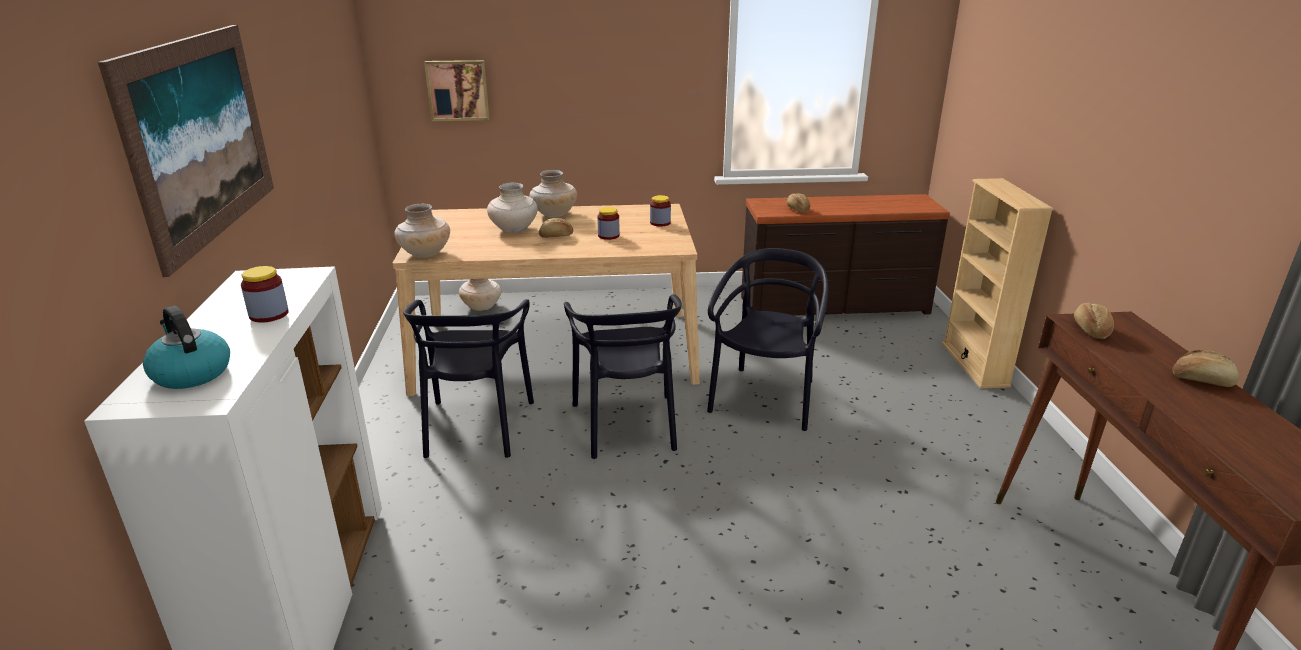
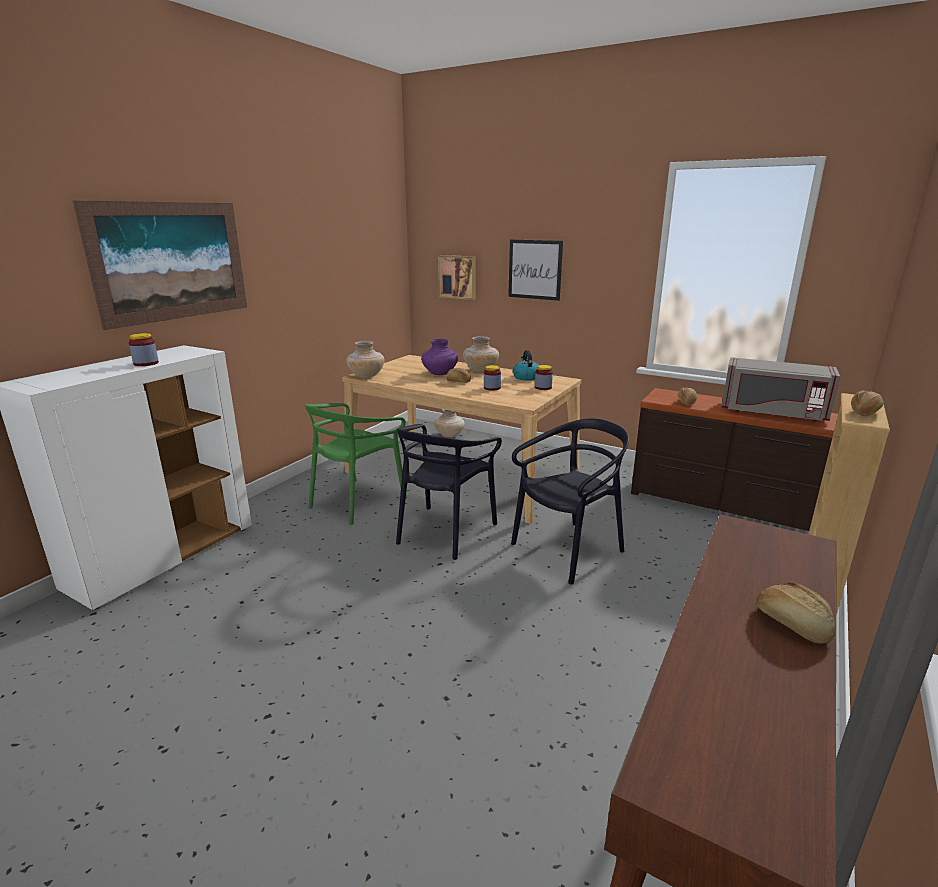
camera: 35 degrees right, 5 degrees down
(191, 373) = (62, 377): kettle -> kettle (526, 377)
(476, 427) = (357, 501): black chair -> green chair
(514, 229) = (440, 373): beige vase -> purple vase
(574, 73) = (535, 269): none -> picture
(876, 205) = (772, 413): none -> grey microwave
(1090, 330) = (742, 539): bread -> bread (864, 413)

